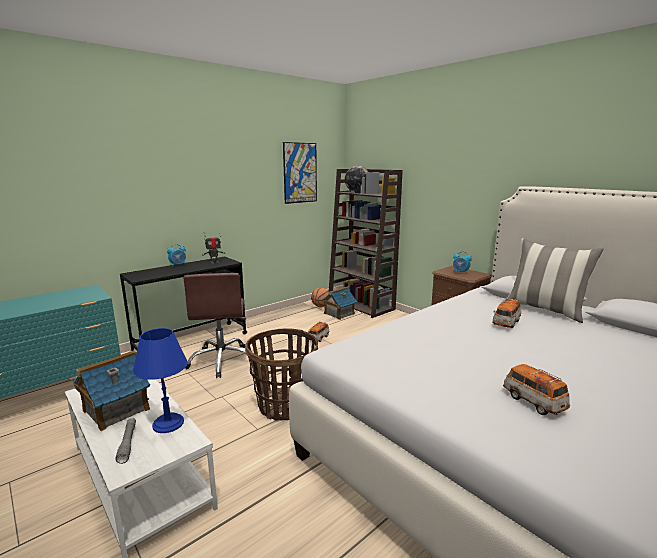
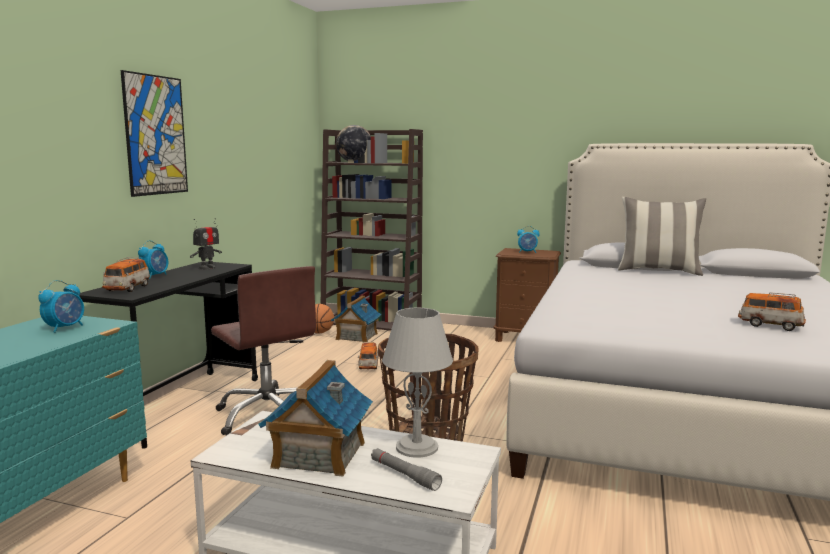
camera: 30 degrees left, 5 degrees down
(77, 296) = (65, 328): none -> alarm clock
(168, 423) = (417, 447): blue table lamp -> grey table lamp
(300, 173) = (278, 133): picture -> picture (155, 135)
(506, 323) = (649, 283): toy car -> toy car (127, 289)

